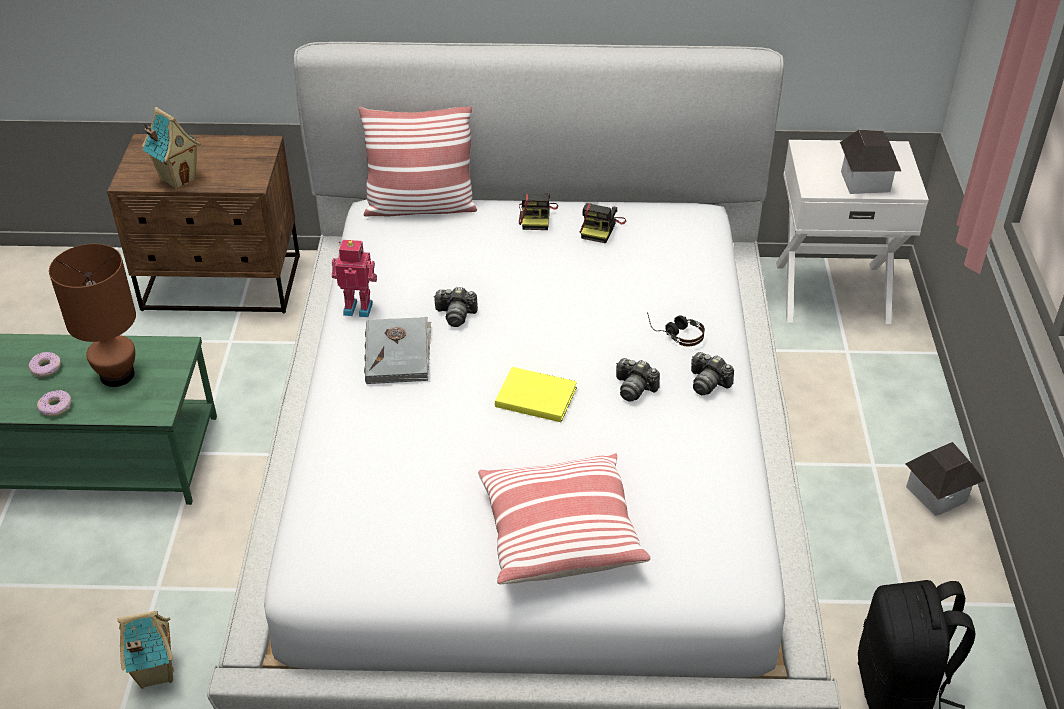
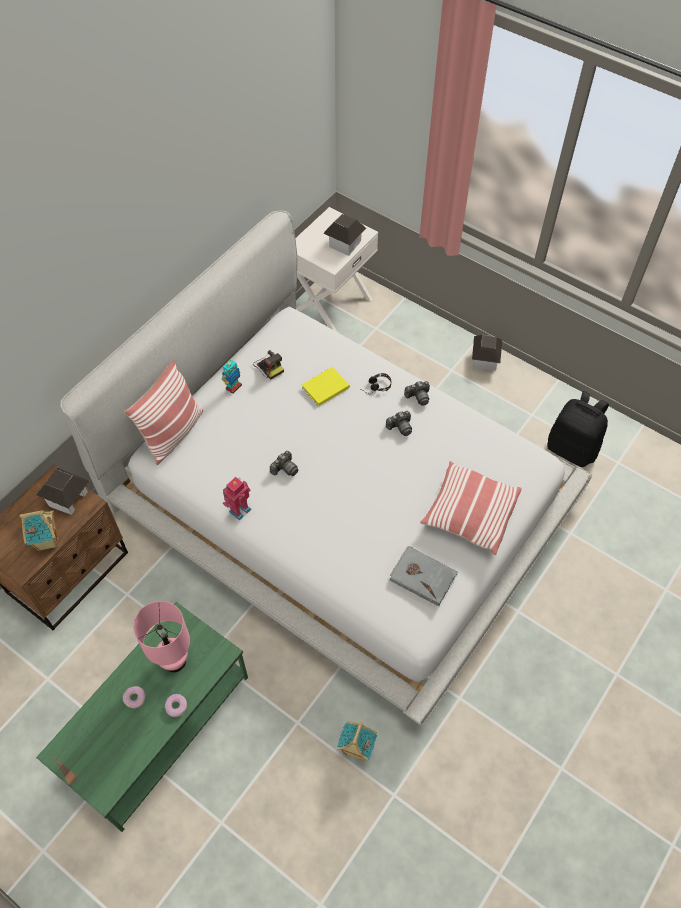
camera: 55 degrees left, 15 degrees up
(118, 375) = (175, 660): brown table lamp -> pink table lamp
(246, 166) = (68, 498): none -> toy house
(398, 353) = (293, 511): grey book -> grey book (423, 576)
(534, 396) = (373, 470): yellow book -> yellow book (324, 387)
(537, 216) = (233, 387): camera -> toy robot

